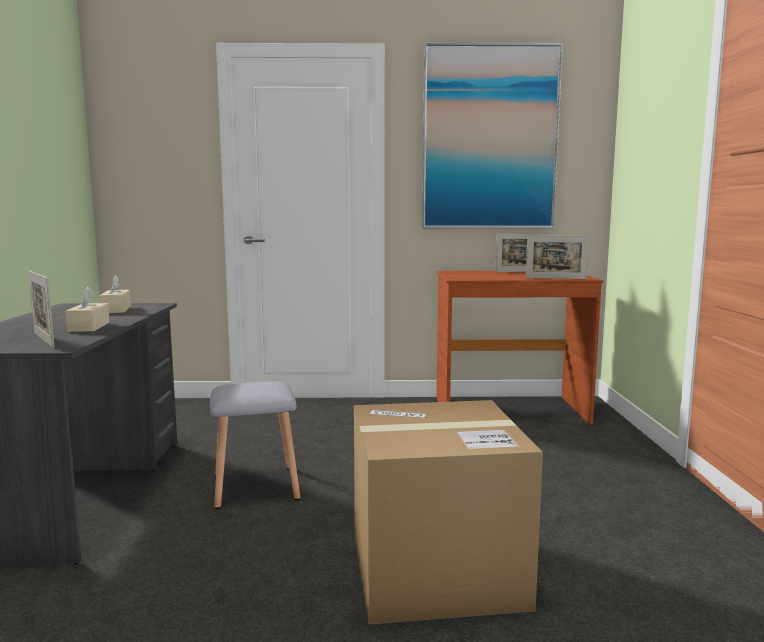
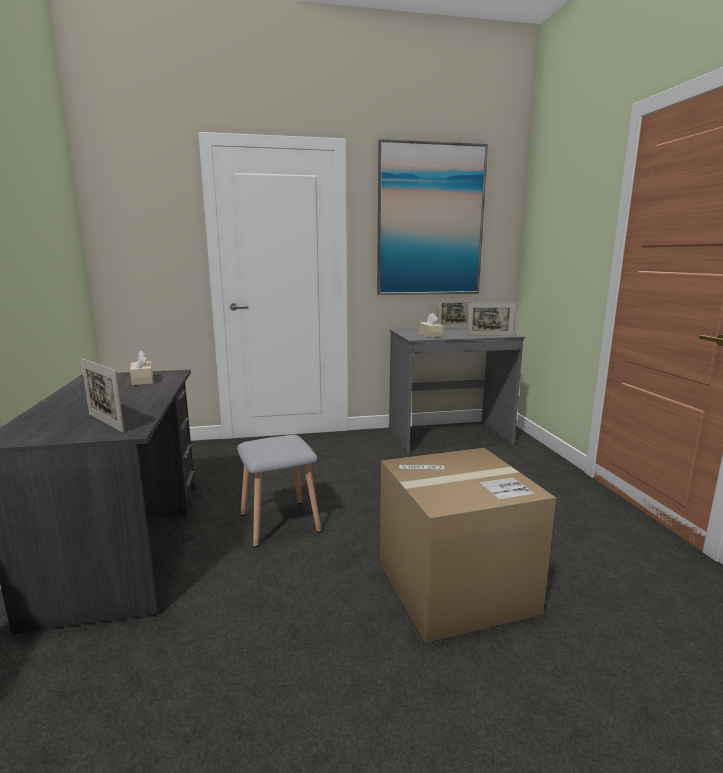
camera: 10 degrees left, 5 degrees up
(89, 327) = (135, 404): beige tissue box -> beige tissue box (430, 335)
(509, 411) = (448, 437): brown desk -> grey desk

